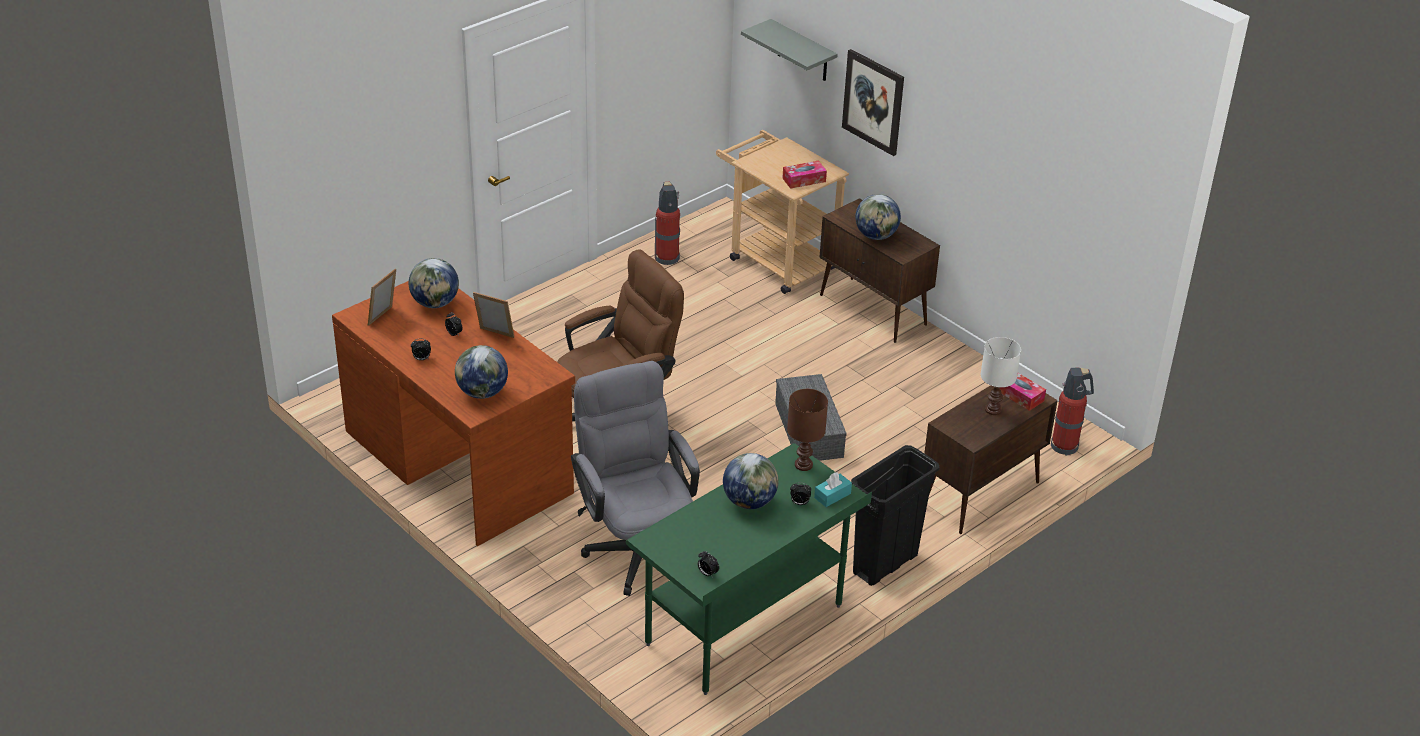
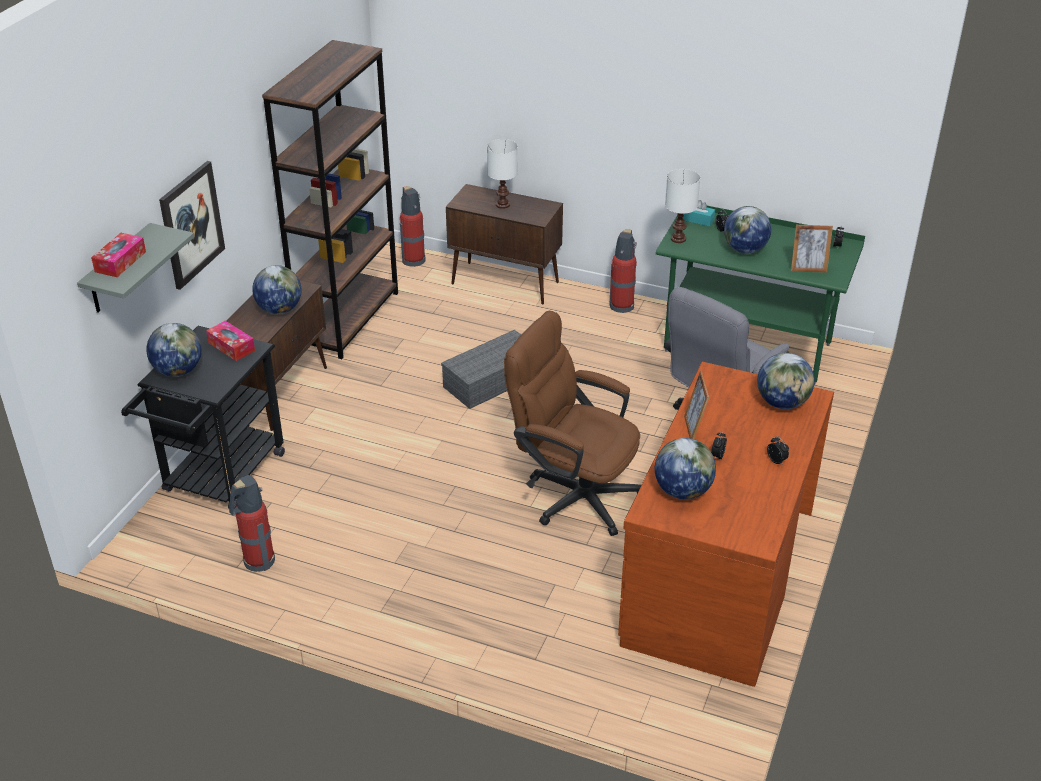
camera: 115 degrees left, 0 degrees up
(383, 317) = (741, 518): picture frame -> picture frame (808, 269)
(776, 259) = (219, 478): beige cart -> black cart
(788, 153) = (178, 371): none -> globe
(803, 464) = (678, 239): brown table lamp -> white table lamp
(884, 564) = (622, 305): black trash can -> fire extinguisher
(970, 374) = (348, 319): none -> brown bookcase
(1019, 395) = (474, 198): tissue box -> tissue box (120, 262)

